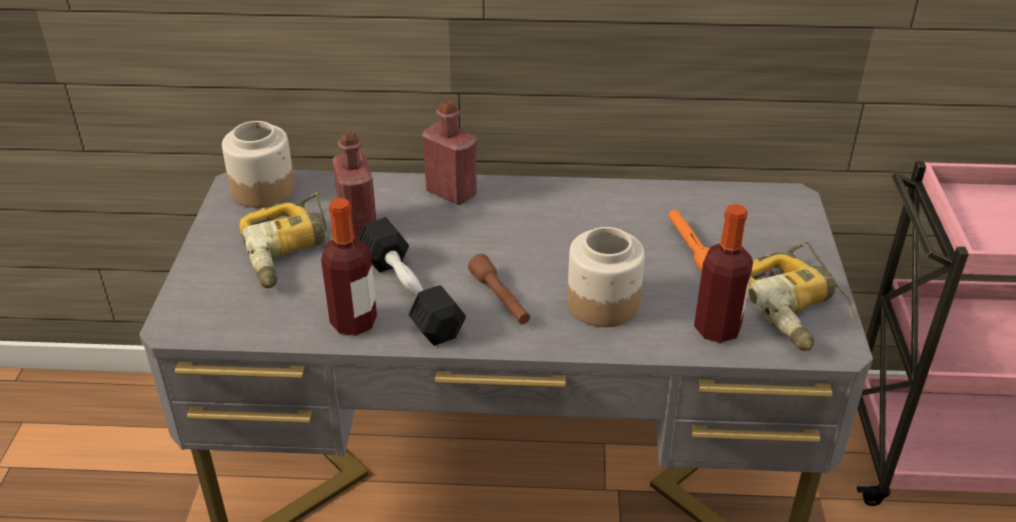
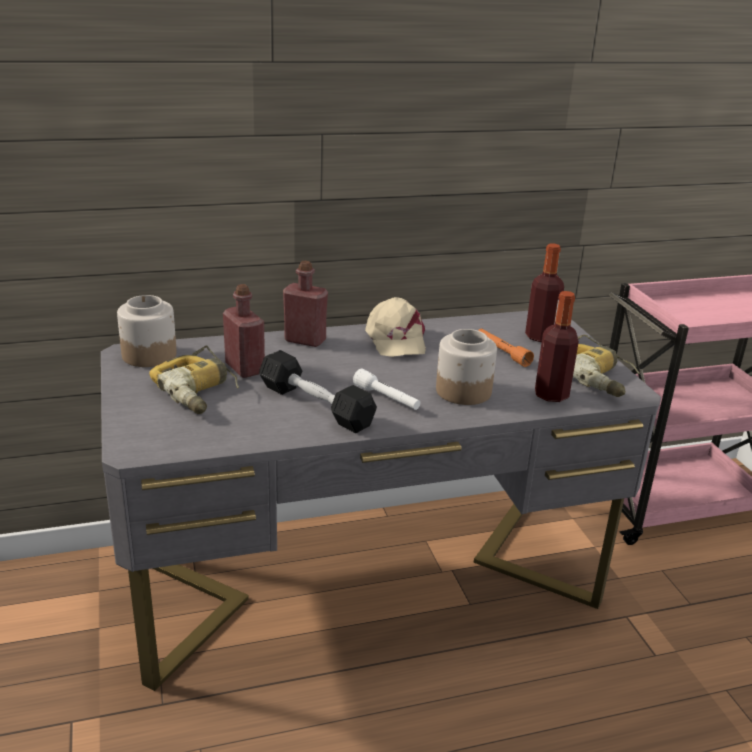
camera: 20 degrees left, 10 degrees down
(353, 322) = (282, 428): bottle -> bottle (540, 337)
(500, 299) = (386, 398): brown flashlight -> white flashlight
(563, 207) = (395, 339): none -> beige cap

